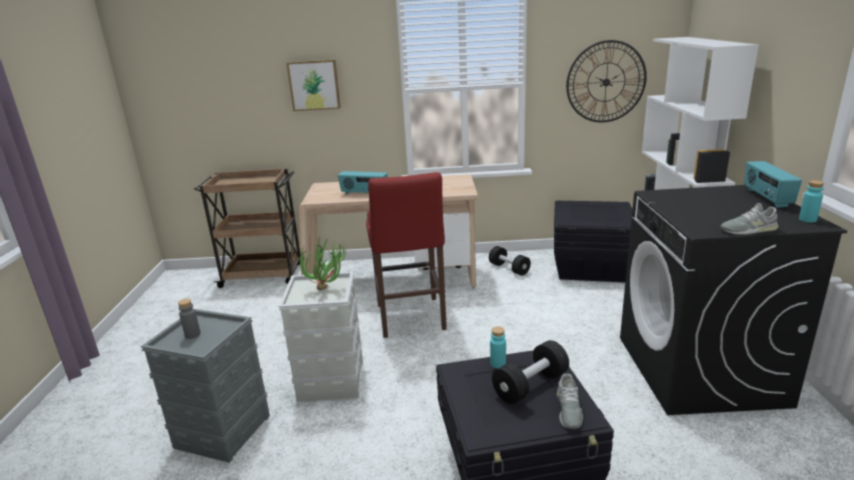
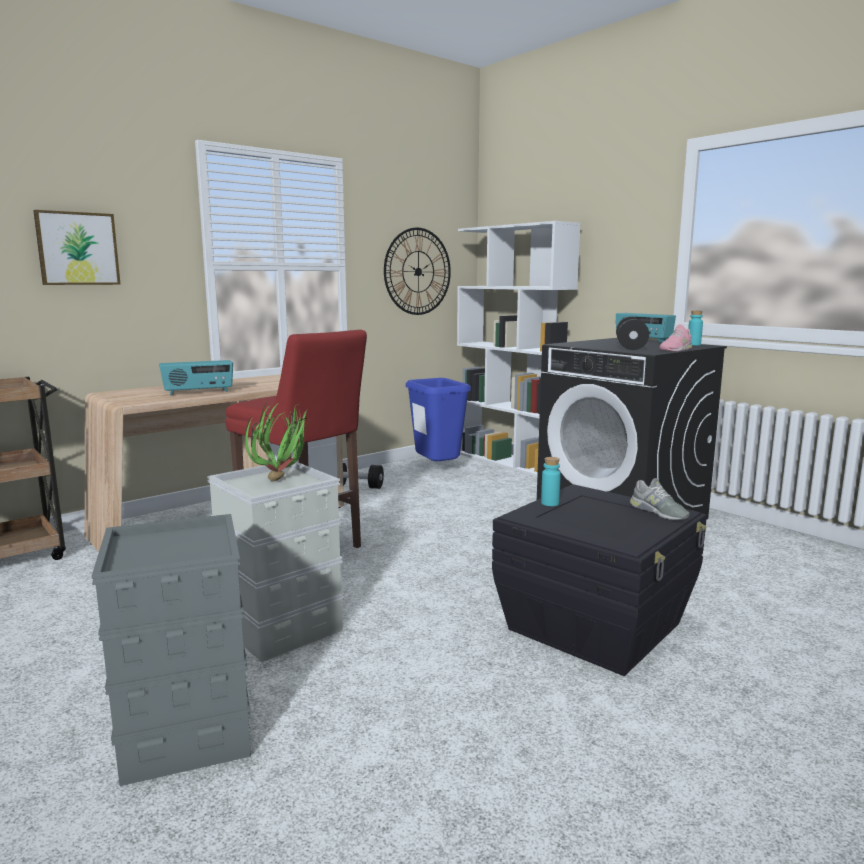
camera: 40 degrees left, 10 degrees down
(192, 334) = (157, 550): grey bottle -> none
(530, 385) = (603, 507): black dumbbell -> black dumbbell (630, 347)
(590, 266) = (437, 470): black storage box -> blue trash can
(748, 230) = (675, 349): grey shoe -> pink shoe

